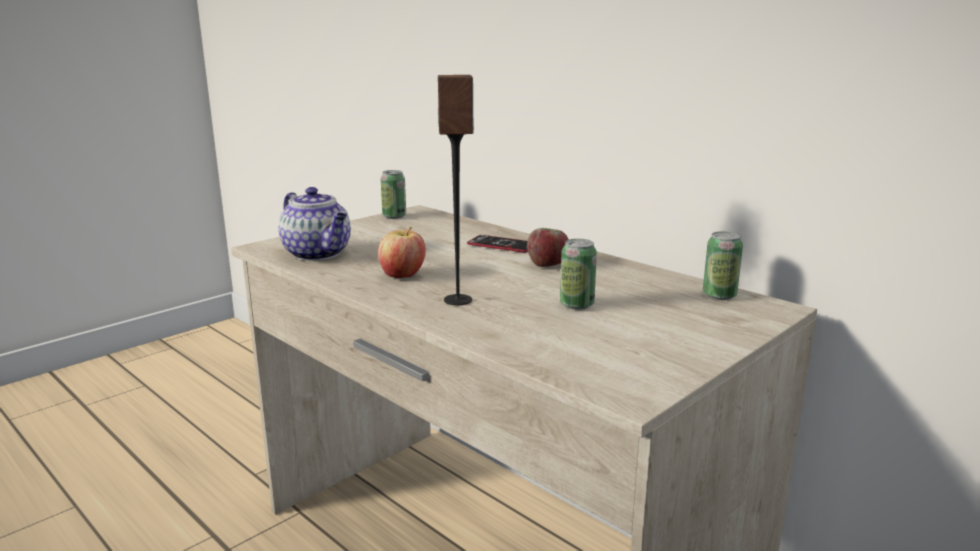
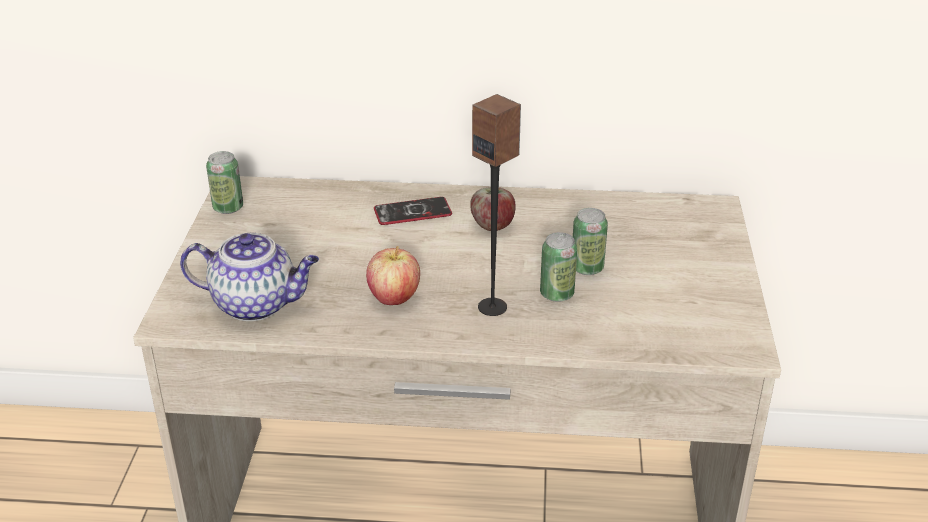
camera: 40 degrees left, 15 degrees up
(719, 295) = (665, 209): can -> can (557, 294)

